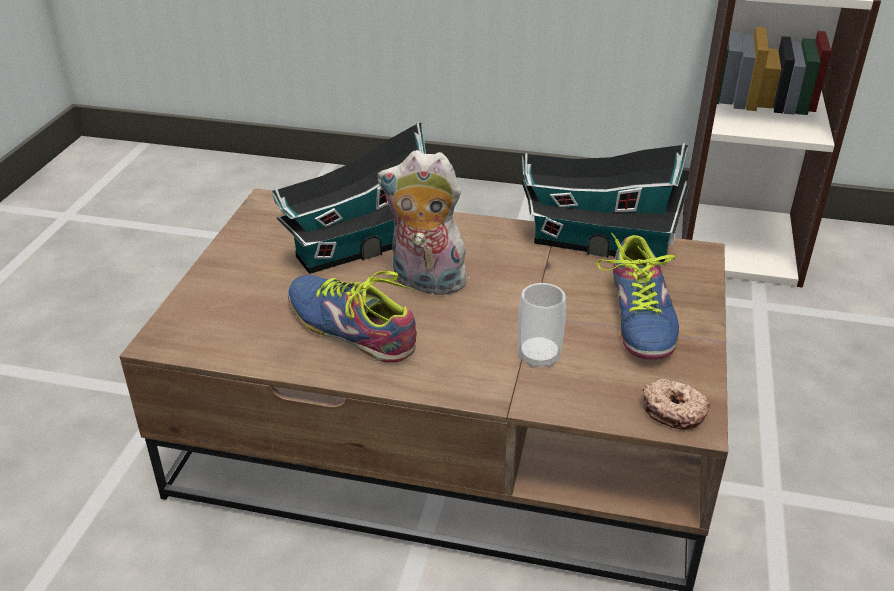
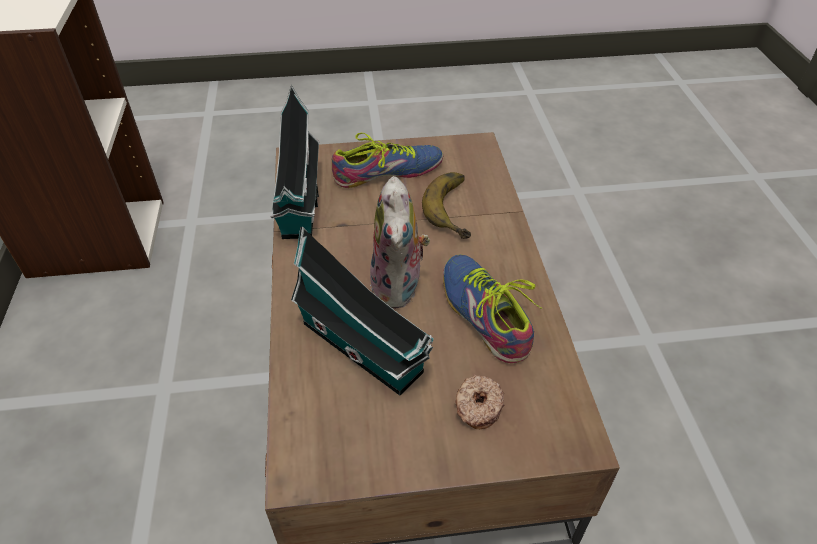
camera: 110 degrees left, 10 degrees up
(350, 328) = (484, 314): shoe -> shoe turned 135 degrees clockwise
(538, 357) = (457, 208): cup -> banana
(673, 410) = (474, 150): donut -> donut (477, 406)

